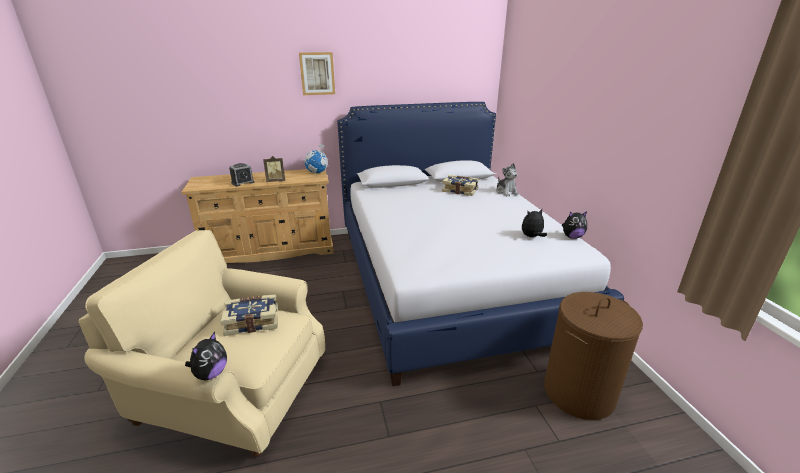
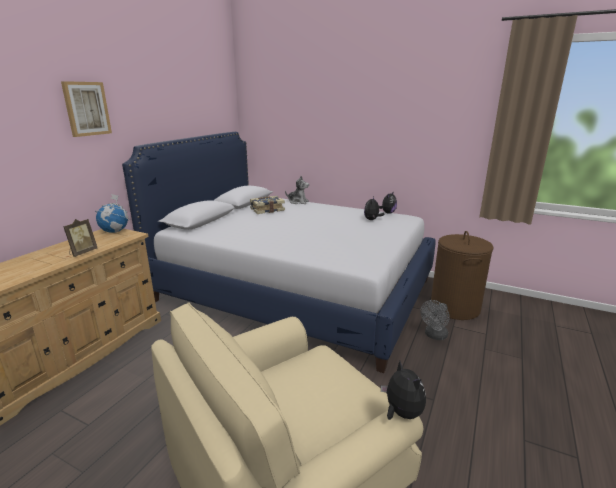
camera: 50 degrees left, 5 degrees down
(242, 182) = (35, 269): alarm clock -> none
(252, 321) = (303, 375): book -> none
(495, 397) = (434, 336): none -> grey fan

